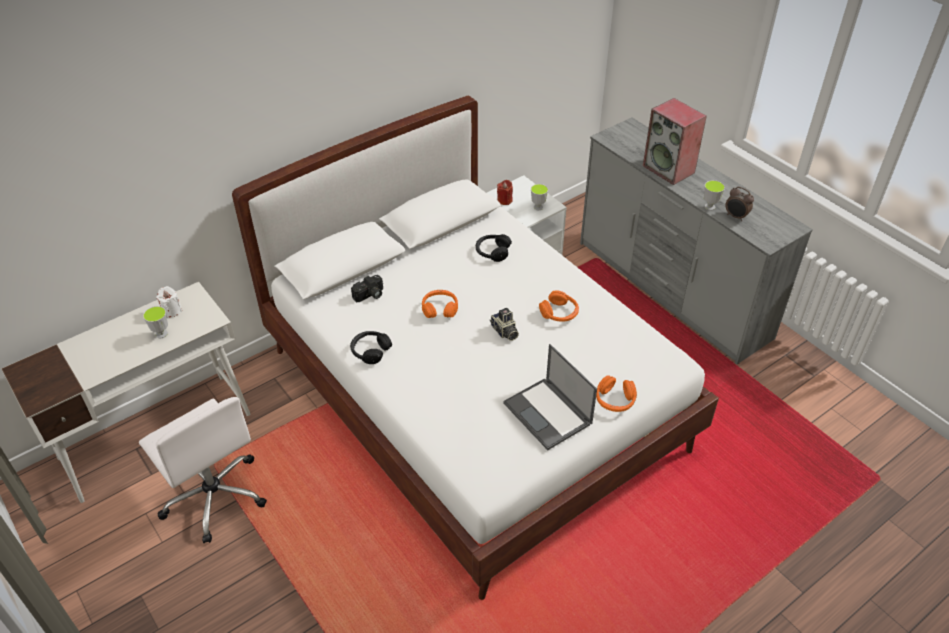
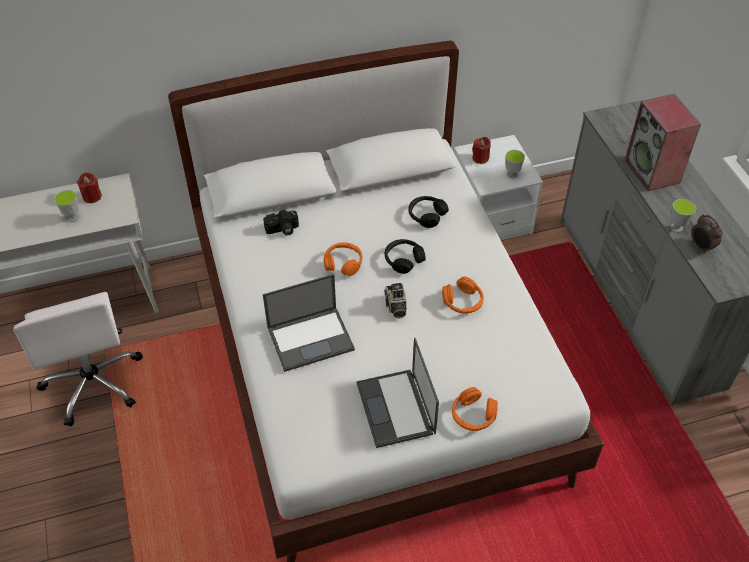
camera: 20 degrees right, 5 degrees up
(172, 310) = (92, 196): white candle -> red candle
(370, 351) = (255, 289): black headphones -> black headphones (403, 260)
(444, 377) = (311, 338): none -> laptop

